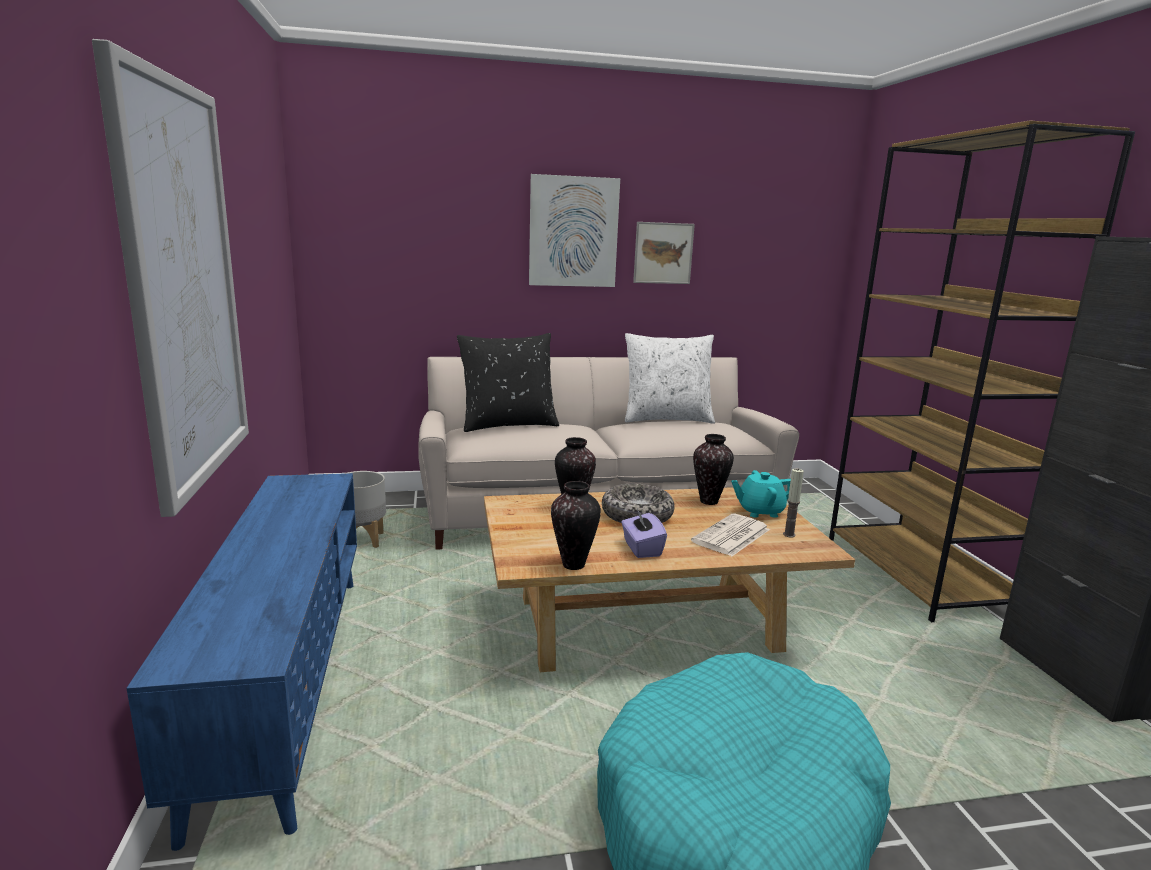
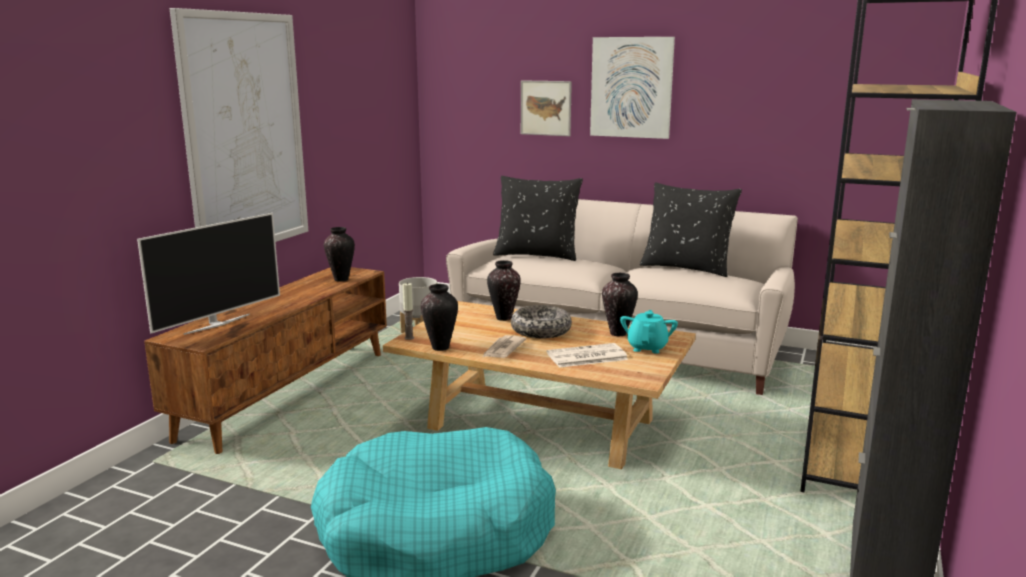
camera: 35 degrees right, 0 degrees up
(227, 614) = (217, 324): none -> television
(285, 681) = (288, 393): blue tv stand -> brown tv stand
(315, 496) = (341, 280): none -> vase
(641, 548) = (503, 349): purple tissue box -> newspaper
(663, 253) = (719, 106): picture -> picture (546, 108)
(666, 419) = (687, 268): white pillow -> black pillow
(760, 511) = (647, 347): turquoise teapot -> turquoise teapot turned 75 degrees clockwise
(789, 534) = (637, 366): candle -> candle (409, 338)

